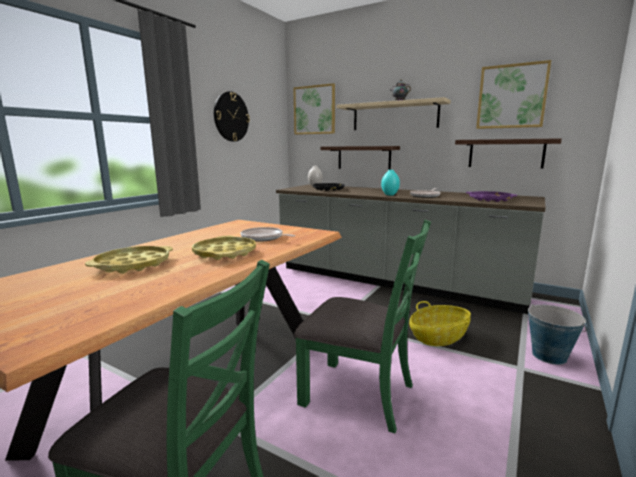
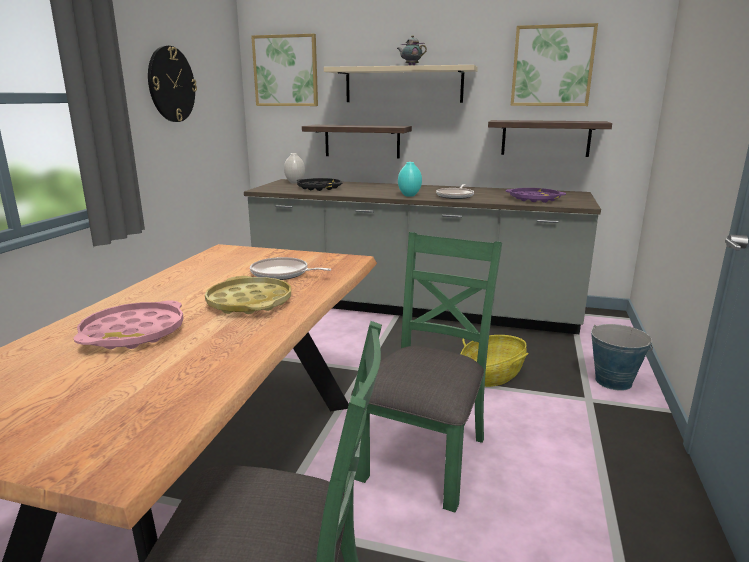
camera: 15 degrees left, 5 degrees up
(133, 265) = (133, 333): yellow tray -> pink tray
(359, 393) = (425, 457): green chair -> green chair turned 75 degrees counterclockwise

